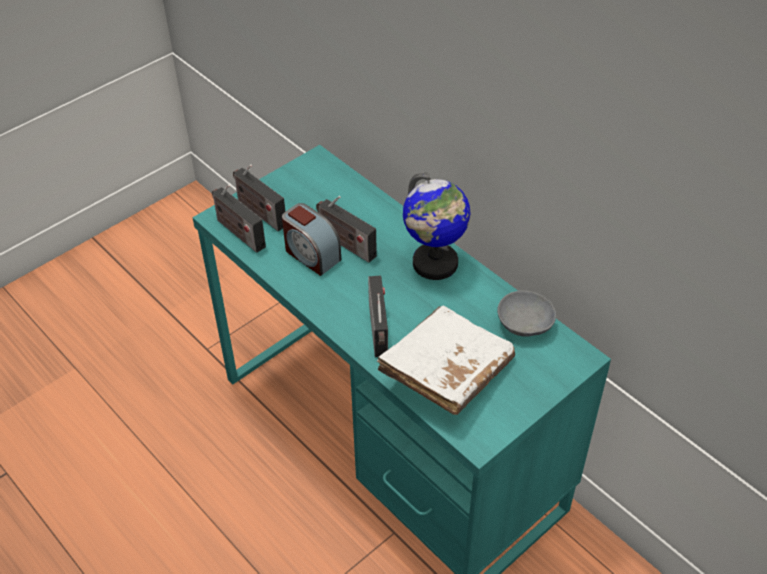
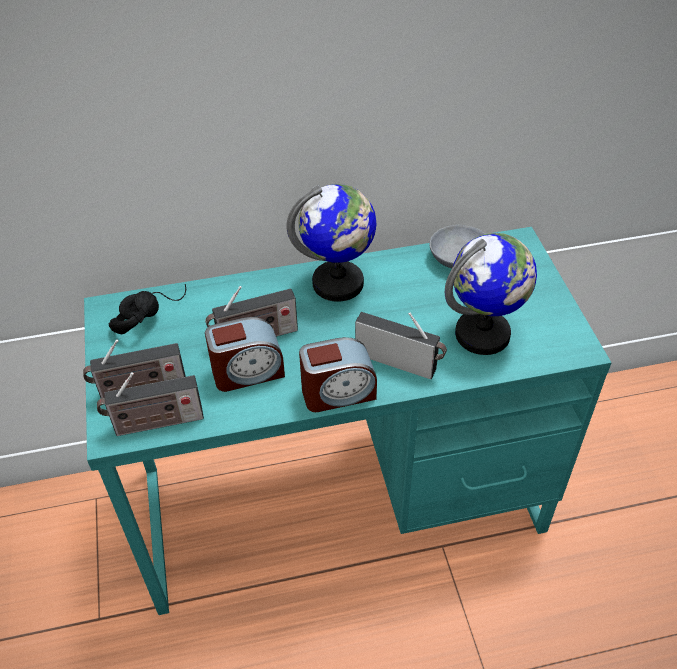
camera: 60 degrees left, 0 degrees up
(325, 310) = (338, 392): none -> alarm clock
(328, 180) = (148, 313): none -> black headphones
(446, 372) = (483, 334): white book -> globe

